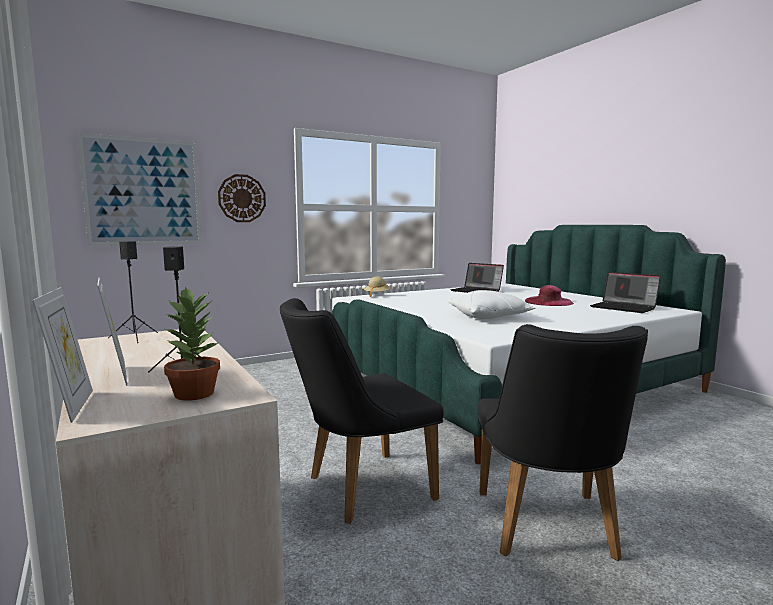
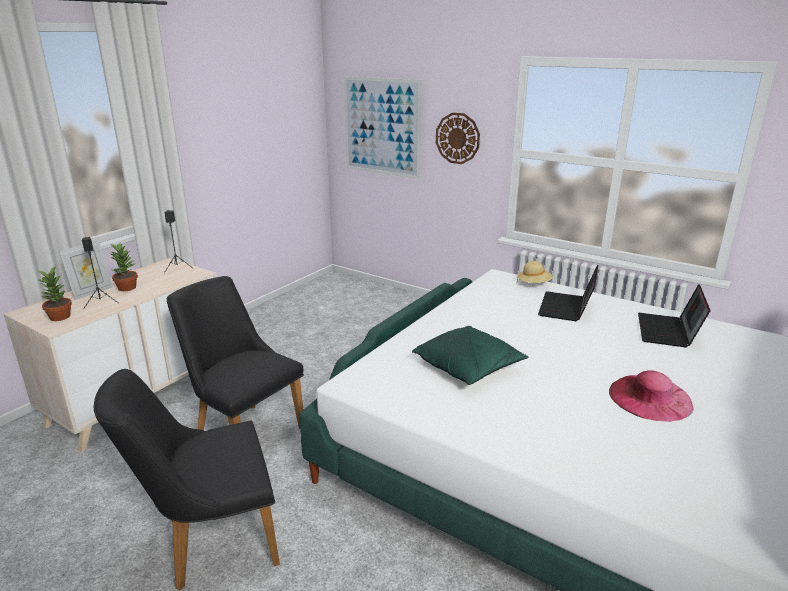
camera: 65 degrees right, 15 degrees up
(71, 406) = (44, 301): picture frame -> none
(151, 359) = (127, 288): none -> potted plant
(489, 317) = (469, 367): white pillow -> green pillow
(624, 308) = (691, 476): laptop -> laptop (566, 308)

